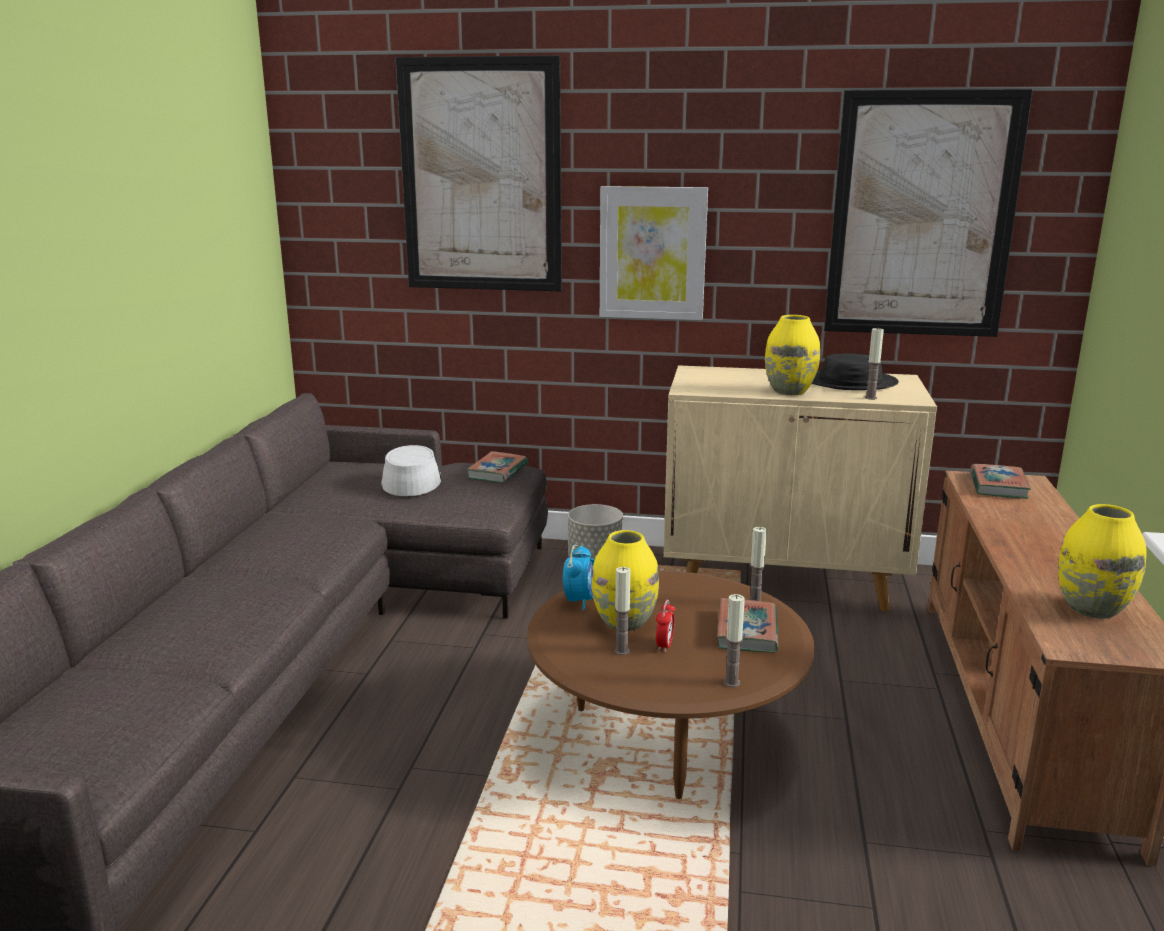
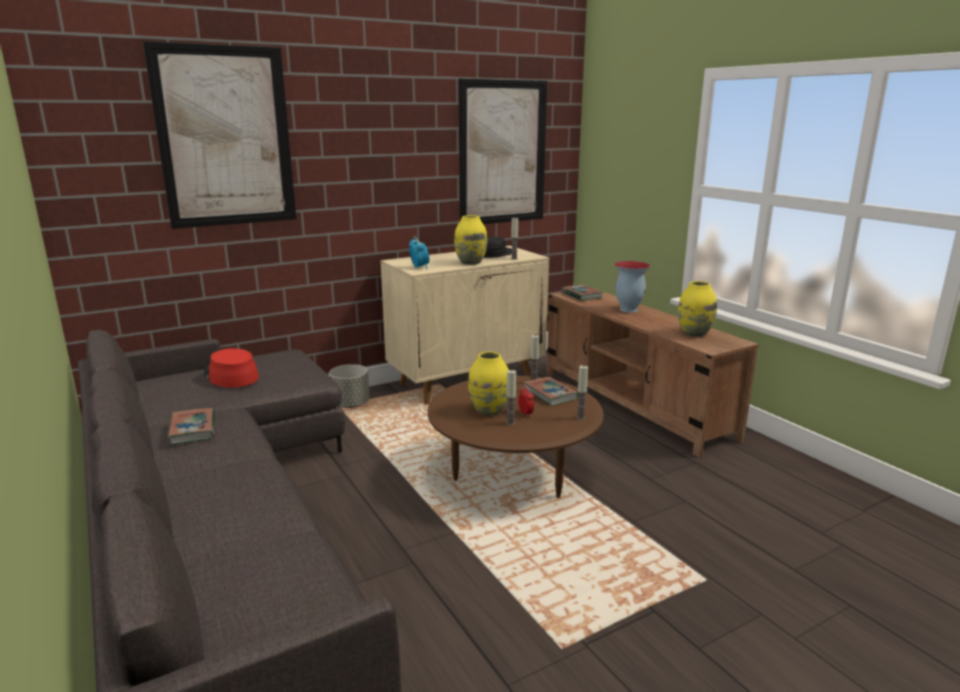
camera: 40 degrees left, 0 degrees up
(411, 480) = (230, 376): grey hat -> red hat
(497, 471) = (282, 356): book -> book (193, 429)
(581, 601) = (449, 408): alarm clock -> alarm clock (419, 267)
(652, 253) = (356, 186): picture -> none
(1039, 531) = (628, 309): none -> vase

